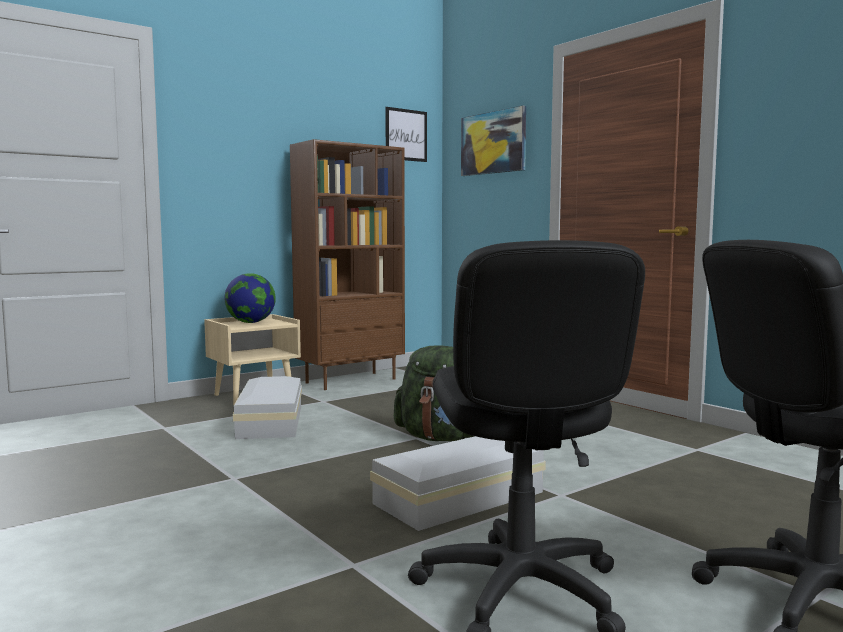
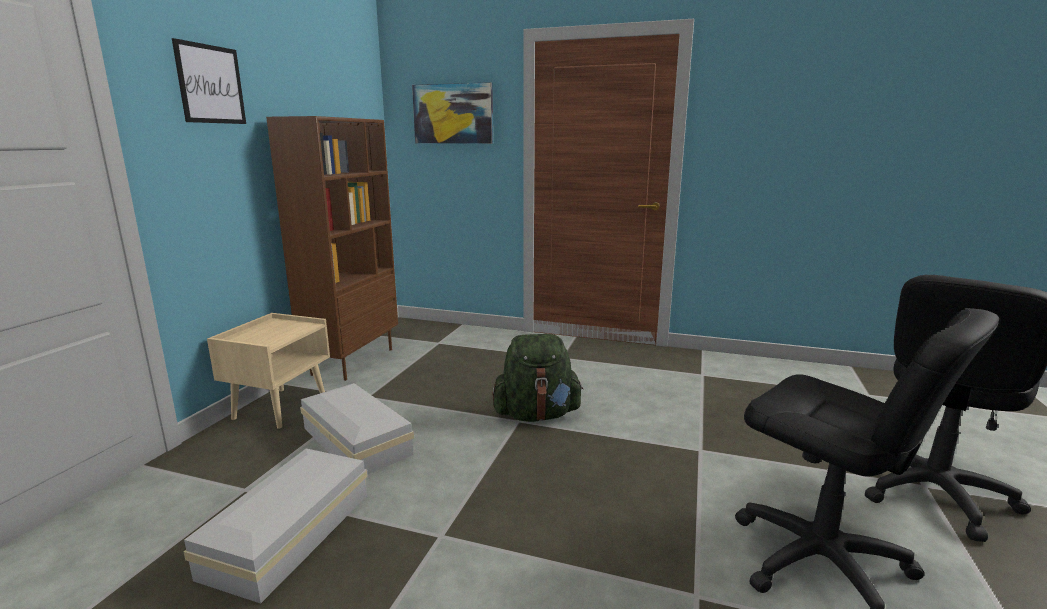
camera: 35 degrees left, 10 degrees up
(251, 322) = (265, 331): globe -> none
(406, 135) = (358, 100): picture -> picture (210, 84)
(462, 498) = (650, 479): white storage box -> white storage box (292, 532)

